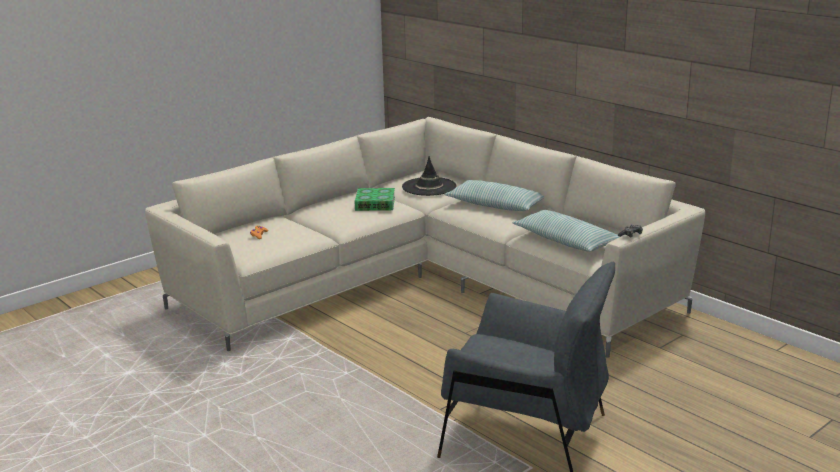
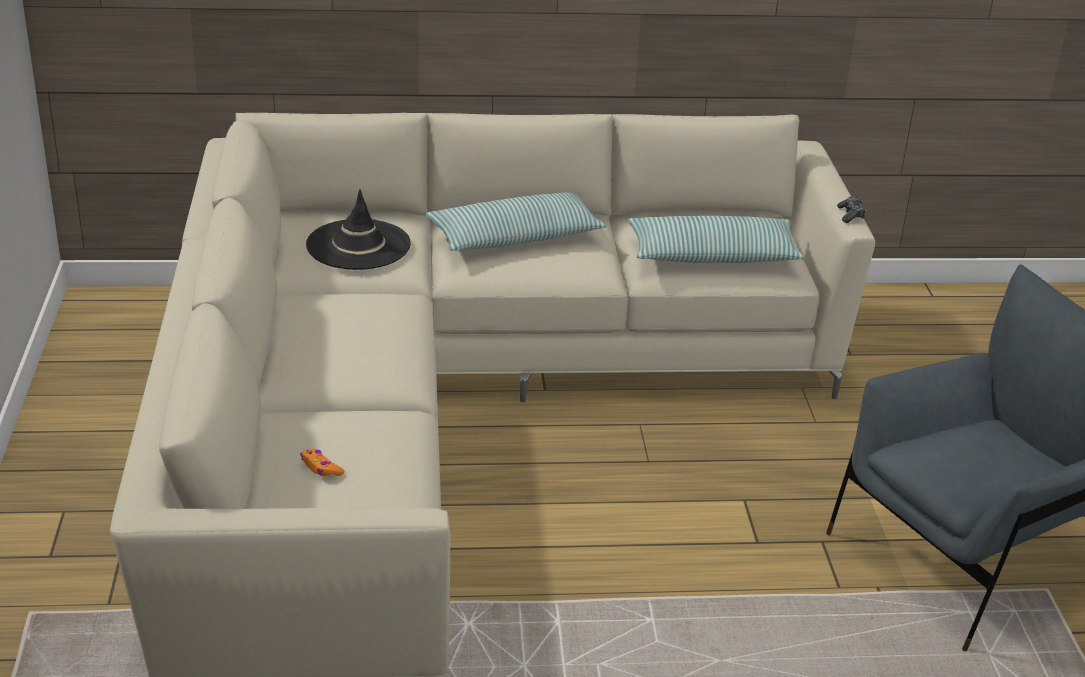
camera: 55 degrees left, 10 degrees up
(375, 204) = (355, 314): book -> none

